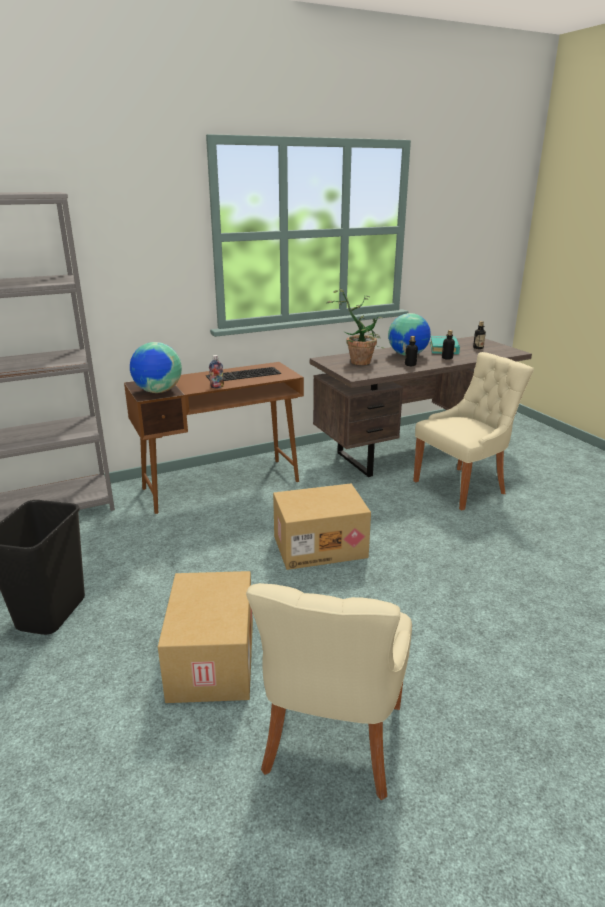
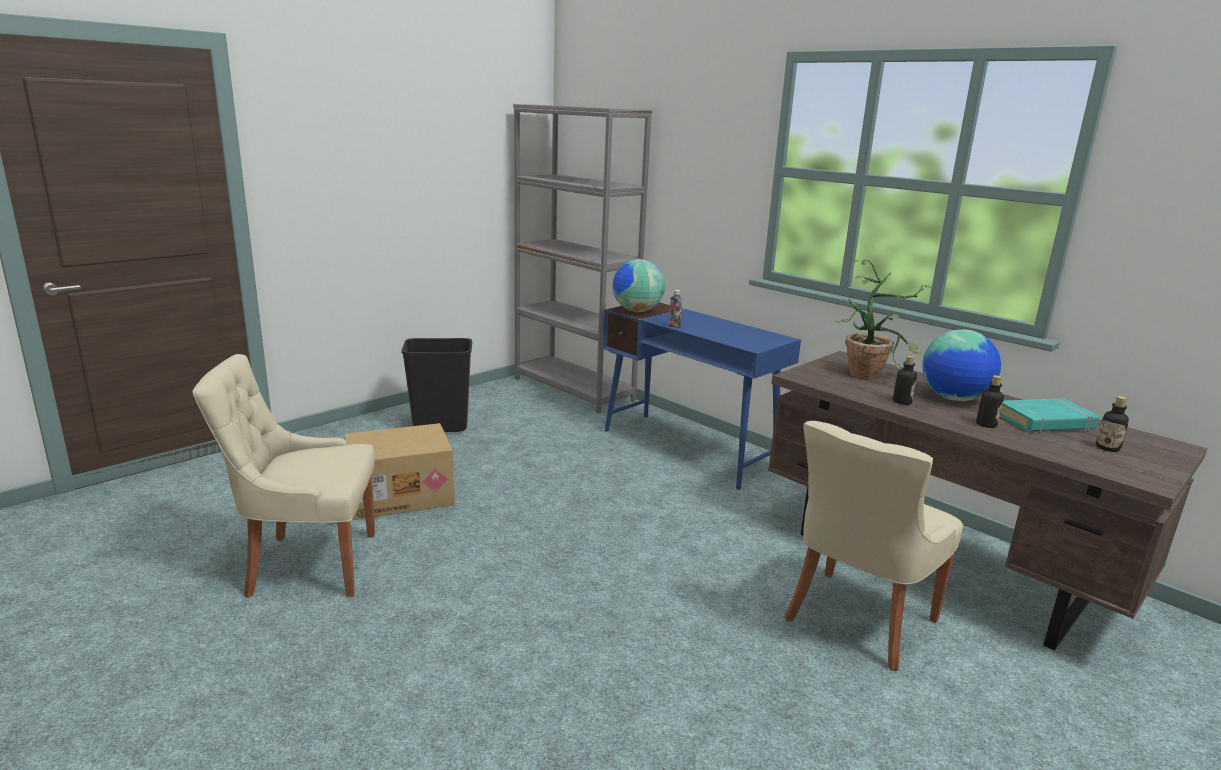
camera: 70 degrees right, 5 degrees down
(222, 484) = (688, 449): brown desk -> blue desk
(243, 375) = (725, 331): keyboard -> none
(320, 546) = (602, 521): cardboard box -> none
(462, 487) = (856, 621): beige chair -> beige chair turned 90 degrees clockwise

